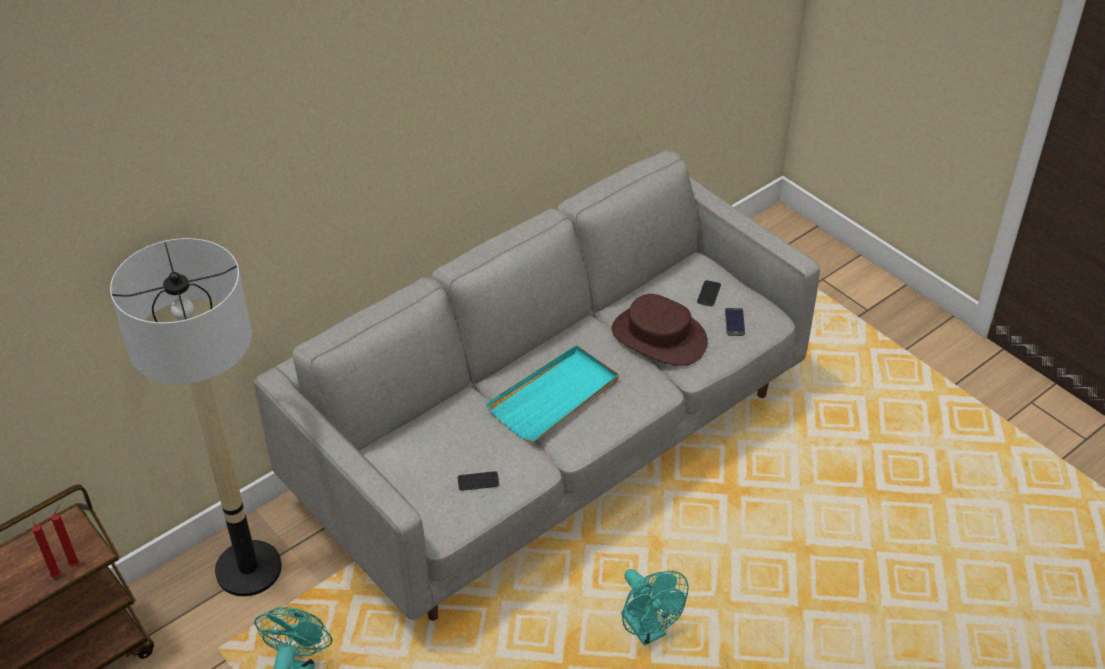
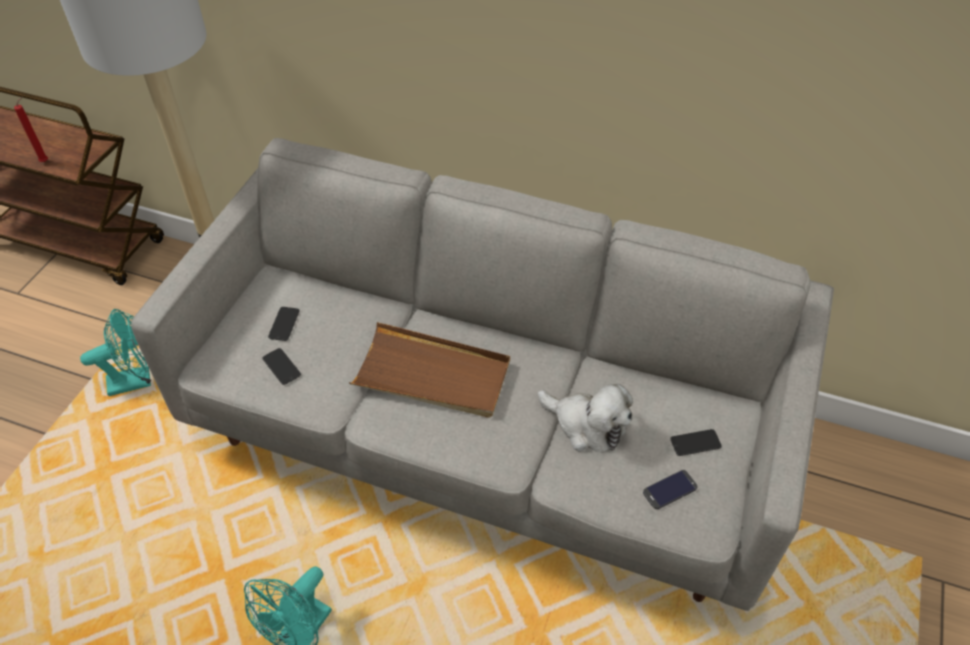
camera: 60 degrees right, 5 degrees up
(76, 563) = (60, 165): red candle -> none
(432, 466) = (284, 324): none -> phone
(555, 397) = (432, 375): turquoise tray -> brown tray
(658, 337) = (586, 425): brown hat -> plush toy

